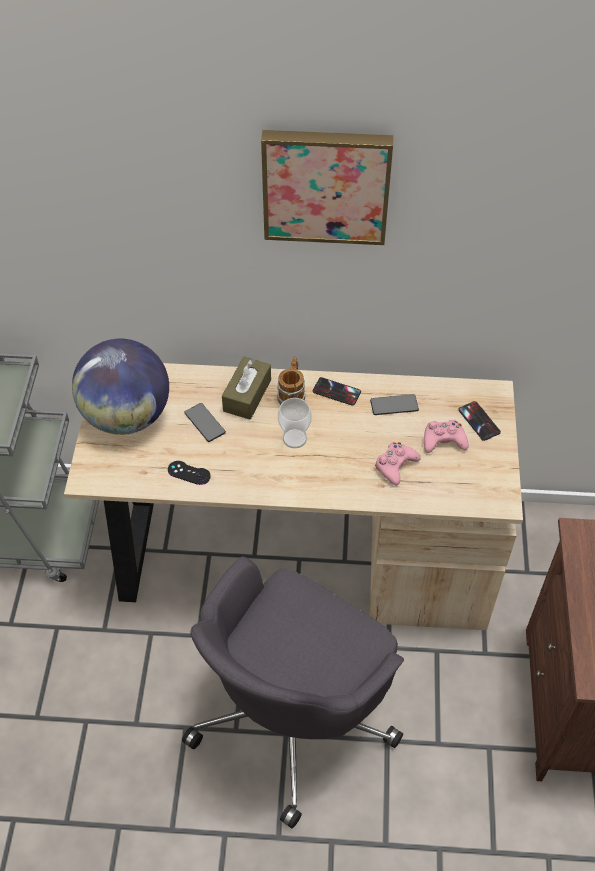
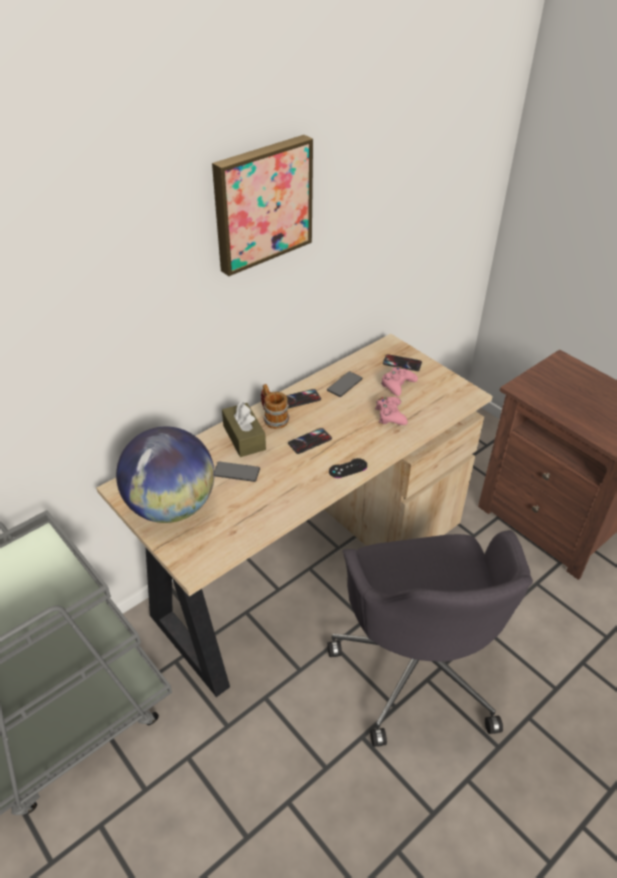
camera: 45 degrees left, 10 degrees down
(189, 473) = (267, 509): black game controller -> black game controller (348, 468)
(294, 438) = (310, 441): cup -> phone

